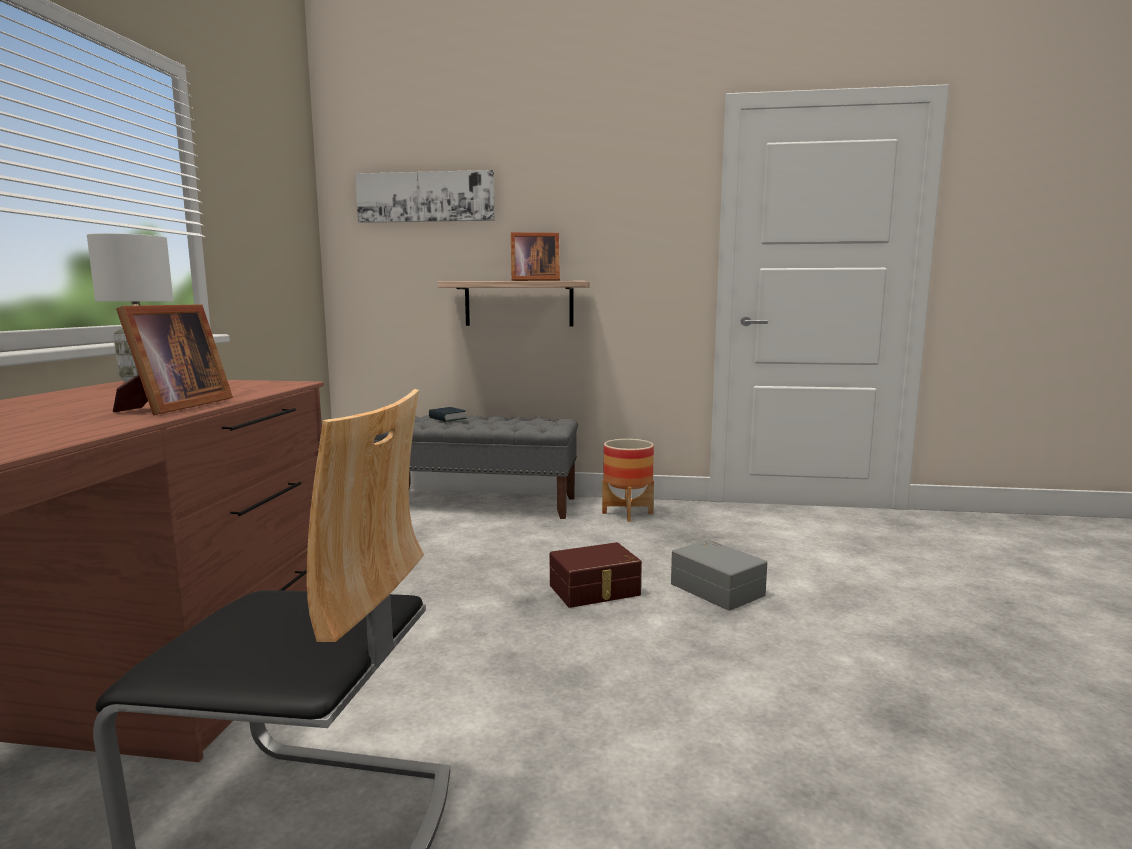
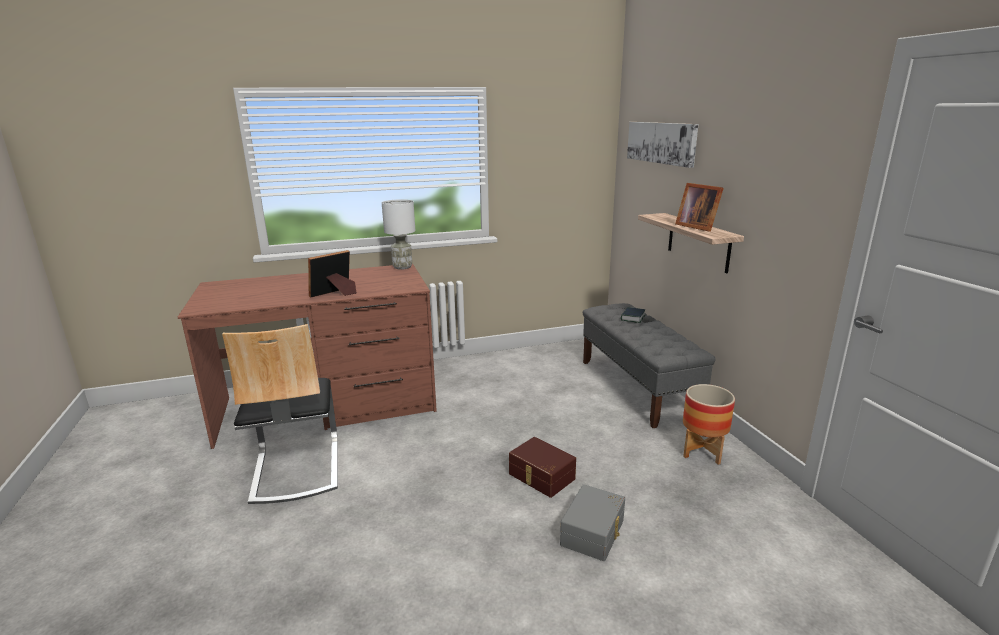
camera: 65 degrees right, 10 degrees up
(173, 407) = (335, 294): picture frame -> picture frame turned 150 degrees clockwise

